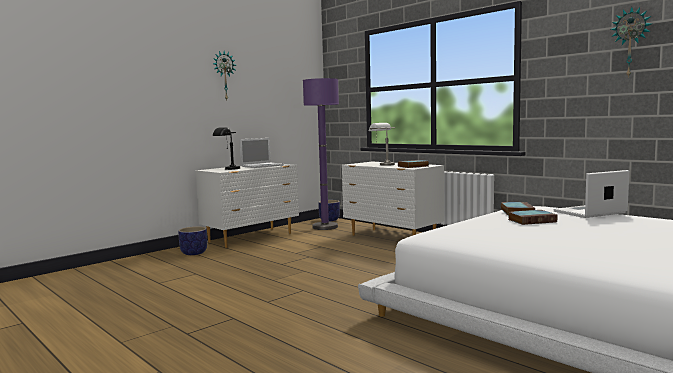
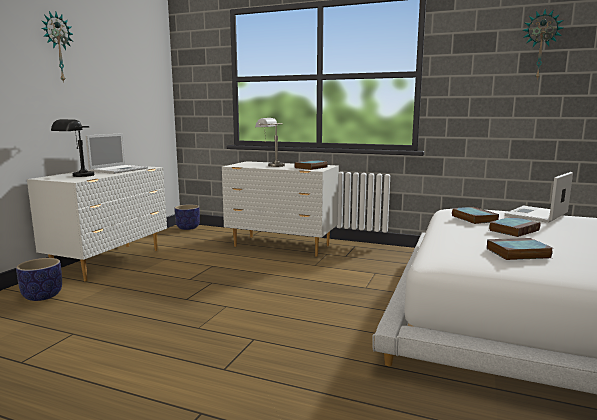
camera: 25 degrees left, 5 degrees up
(325, 227) = (192, 238): purple floor lamp -> none
(491, 233) = (517, 253): none -> book

